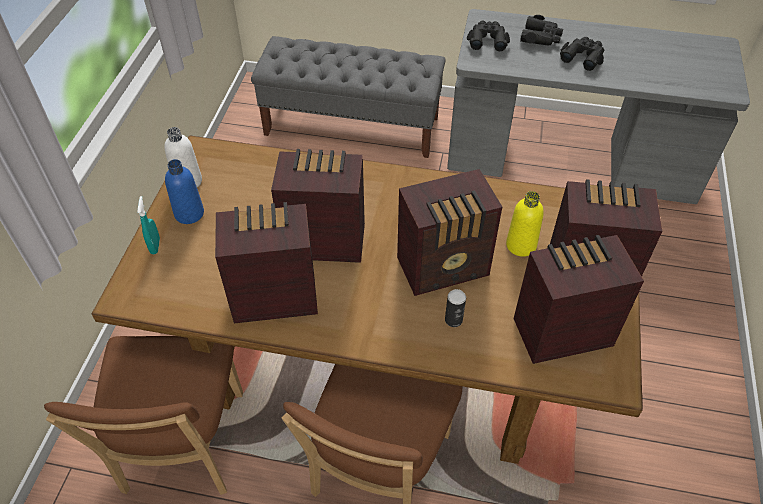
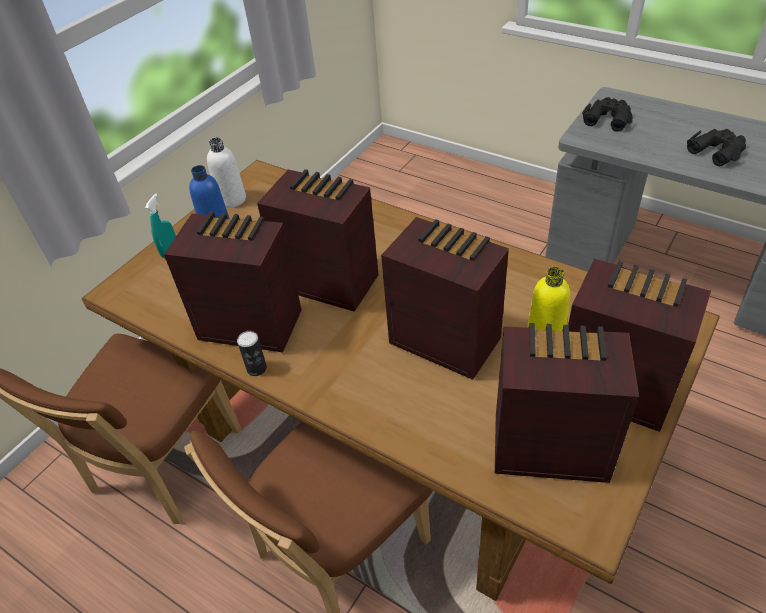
camera: 25 degrees right, 5 degrees down
(352, 126) = (463, 200): grey bench -> none
(445, 268) = (443, 339): radio -> radio turned 150 degrees counterclockwise
(453, 320) = (425, 397): can -> can (256, 368)
(541, 37) = (673, 124): black binoculars -> none

